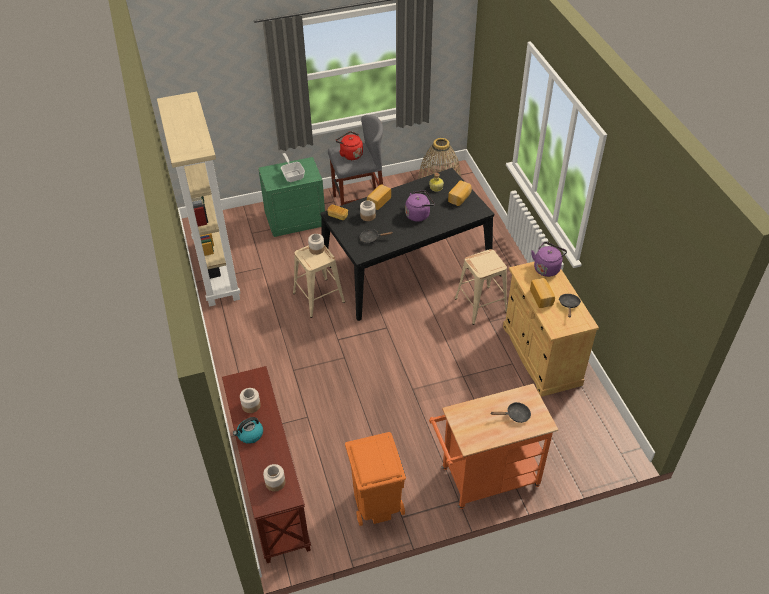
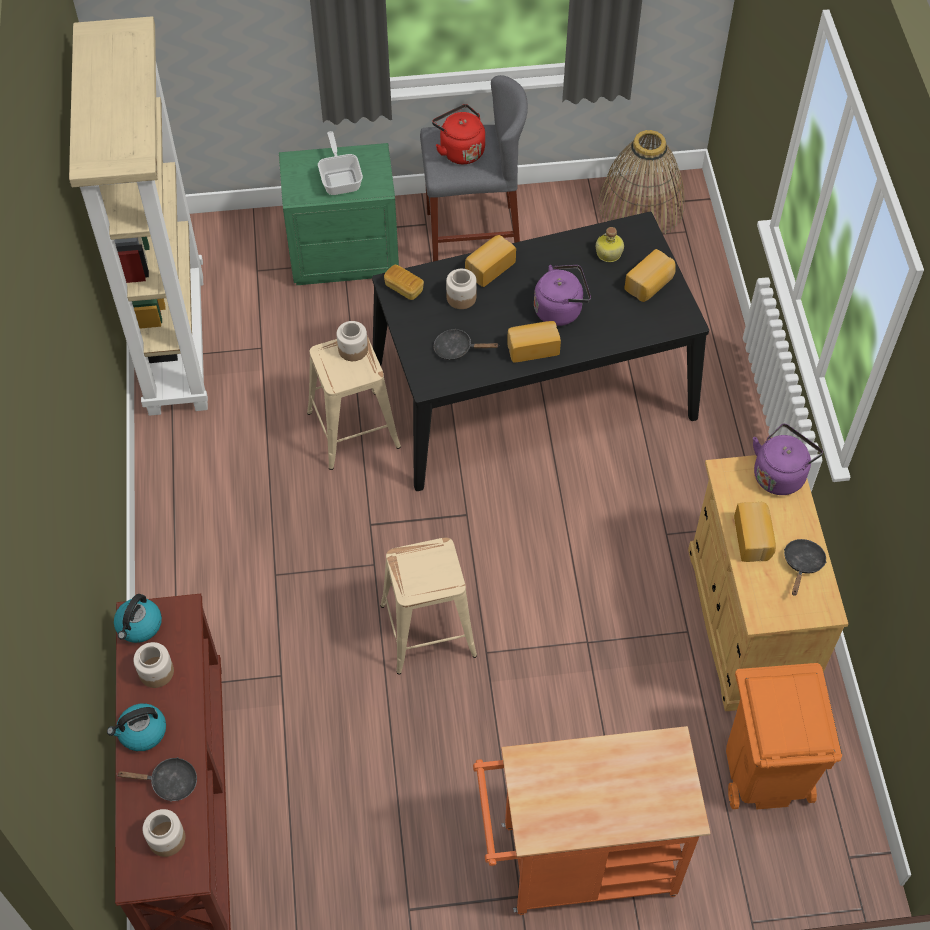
camera: 10 degrees right, 10 degrees up
(237, 385) = (139, 626): none -> kettle
(376, 503) = (368, 873): orange trash can -> orange trash can (764, 772)
(409, 232) = (532, 347): none -> bread
(481, 305) = (657, 497): beige stool -> beige stool (428, 631)
(515, 415) = (635, 788): black frying pan -> black frying pan (169, 782)

